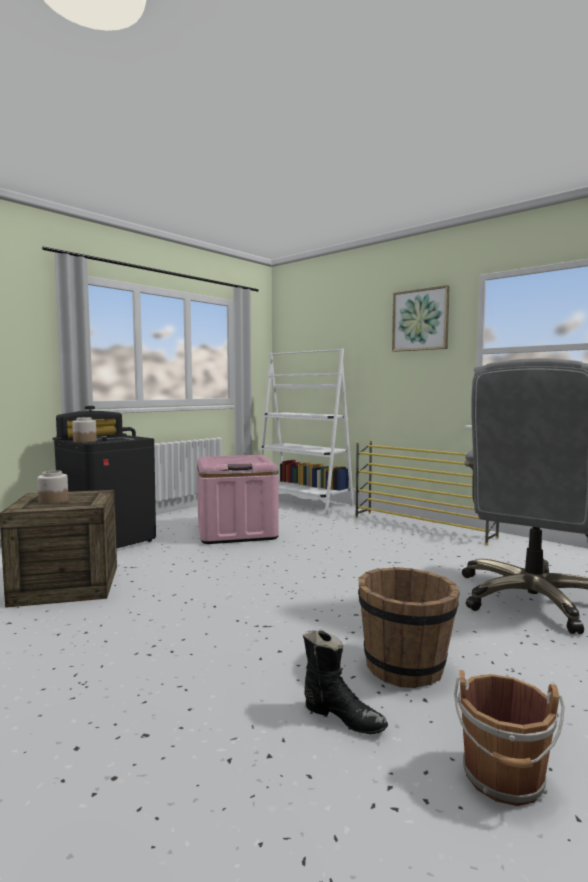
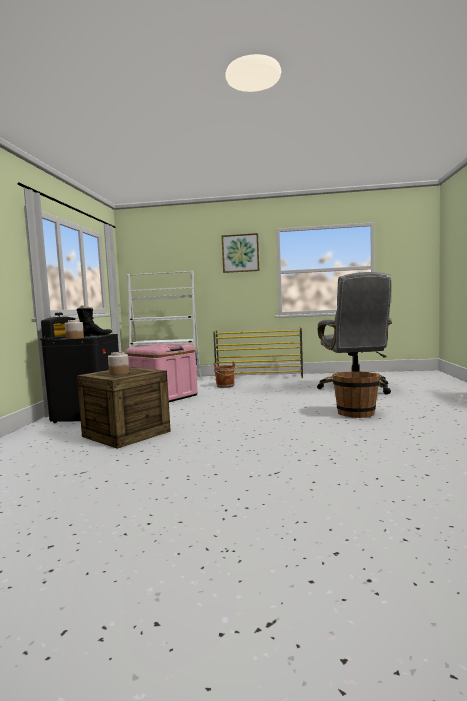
camera: 35 degrees left, 0 degrees up
(342, 717) = (365, 427): black boot -> black boot (95, 335)
(503, 779) = (431, 424): brown bucket -> brown bucket (225, 386)

